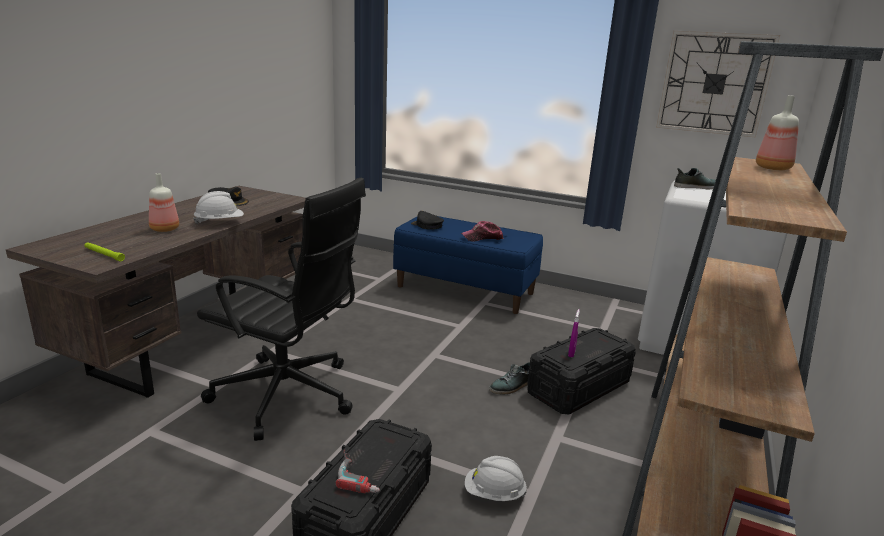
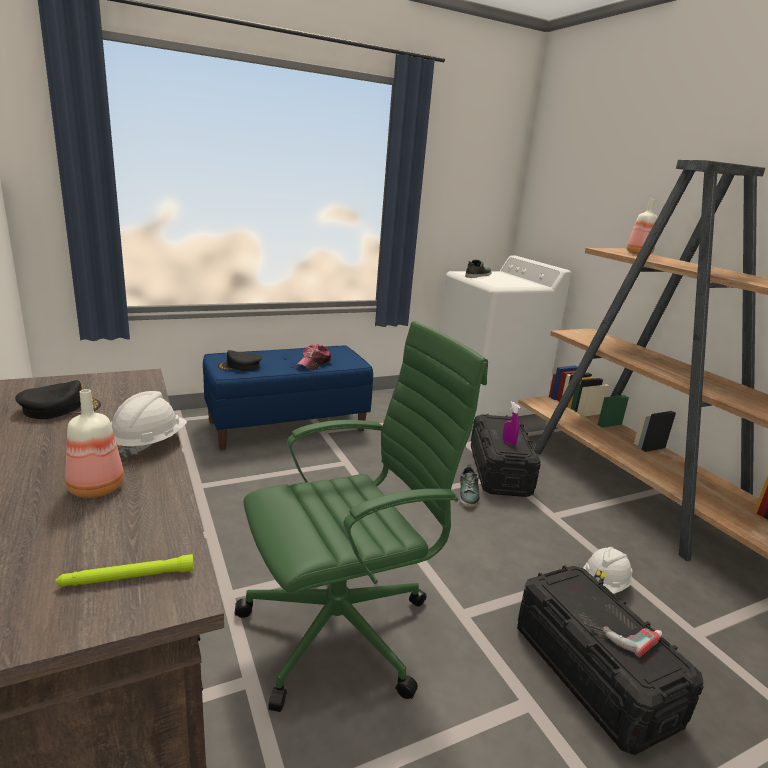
camera: 50 degrees left, 0 degrees up
(288, 396) = (343, 628): black office chair -> green office chair
(714, 83) = (462, 185): wall clock -> none

